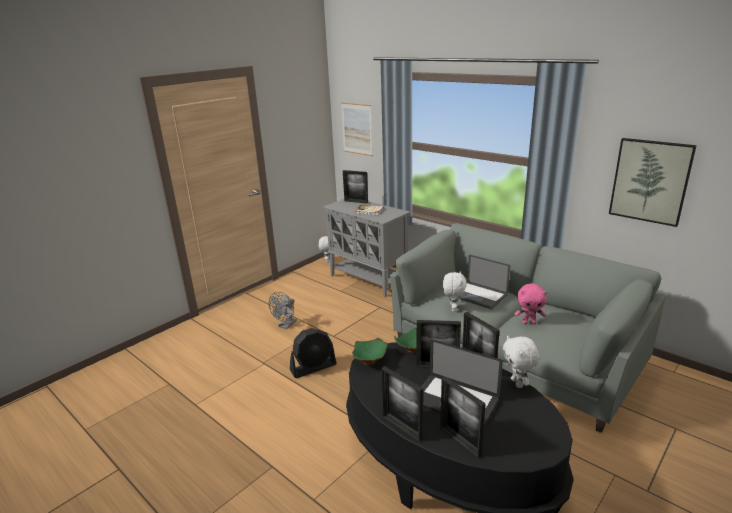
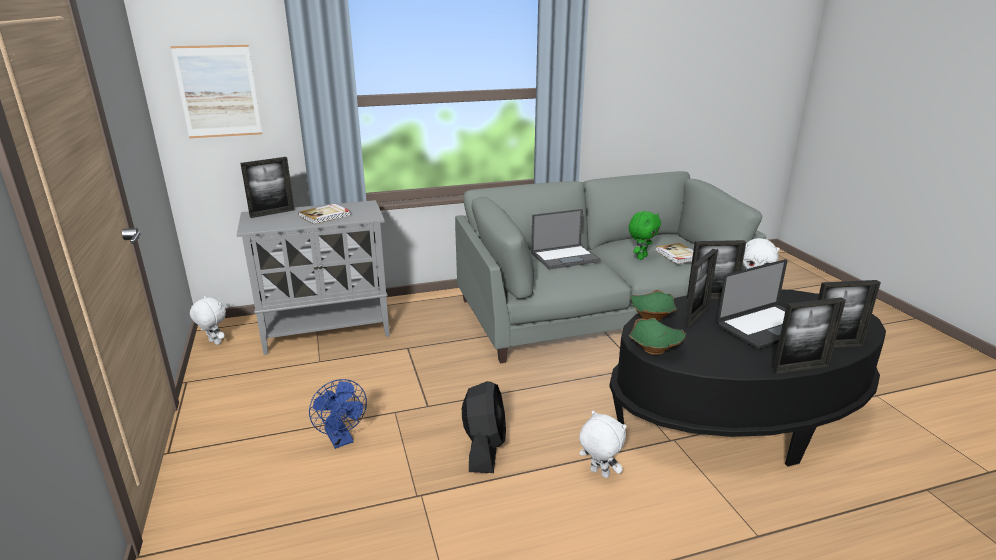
camera: 60 degrees left, 0 degrees up
(286, 325) = (341, 440): grey fan -> blue fan
(453, 309) = (573, 278): white plush toy -> white plush toy (598, 473)
(529, 323) = (641, 257): pink plush toy -> green plush toy
(557, 336) = (678, 255): none -> book
(650, 181) = (644, 89): picture -> none

